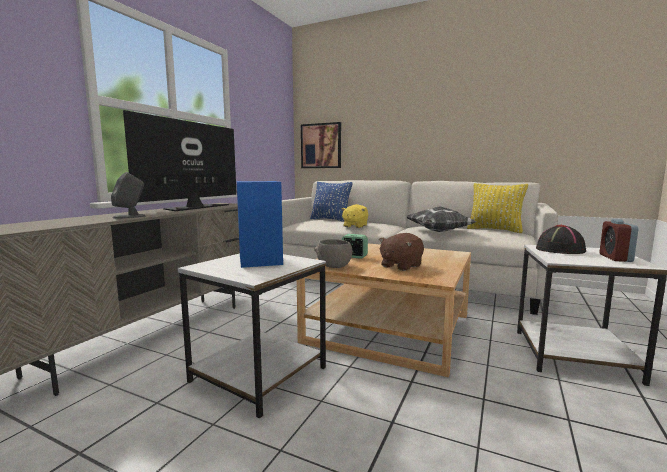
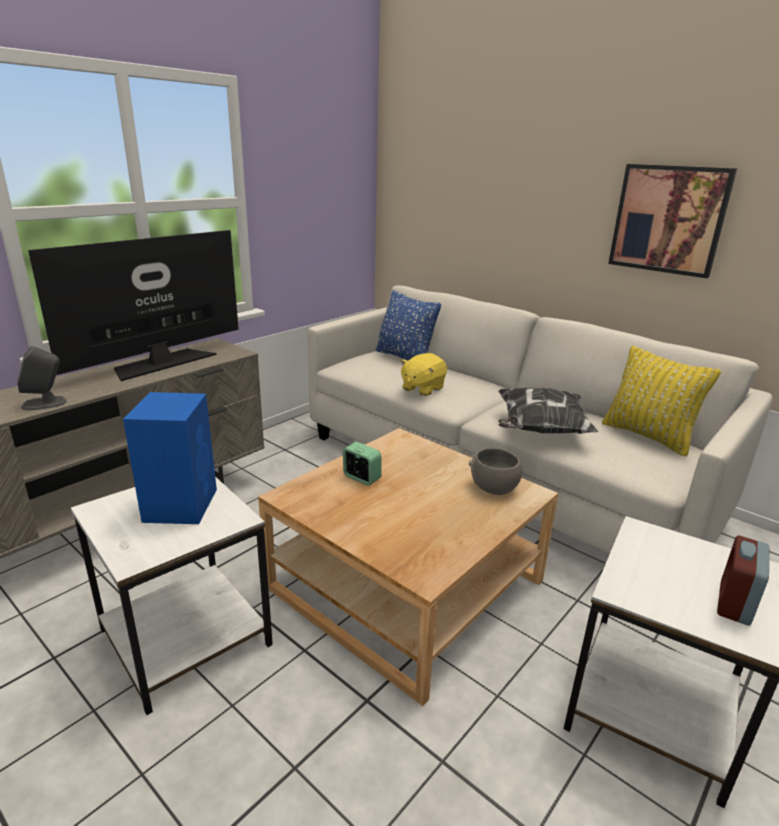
camera: 15 degrees right, 15 degrees up
(321, 146) = (415, 219): picture -> picture (668, 219)
(333, 266) = (310, 502): grey bowl -> grey bowl (493, 487)
(400, 266) = (405, 521): brown plush toy -> none
(560, 250) = (665, 552): black hat -> none

